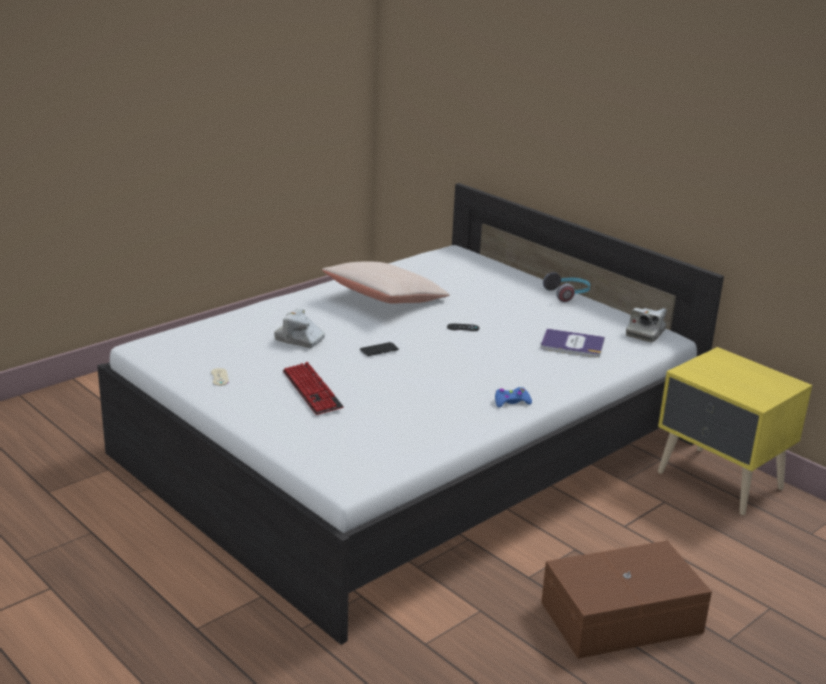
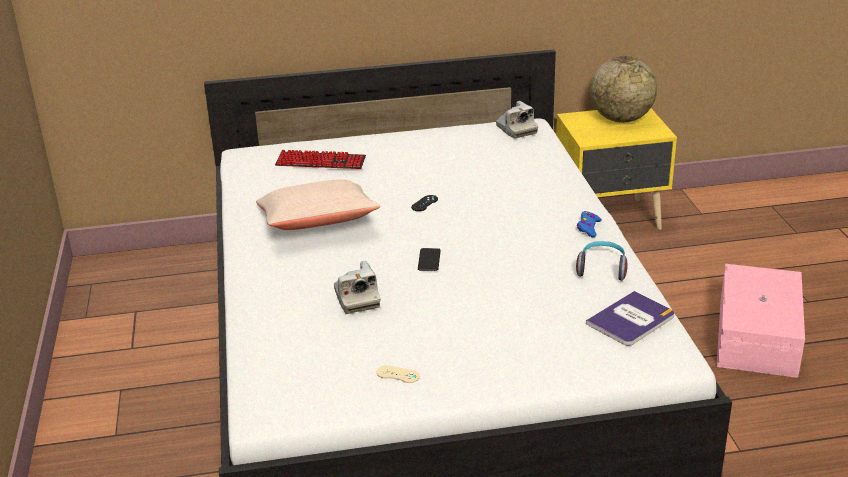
camera: 55 degrees left, 5 degrees up
(300, 339) = (356, 299): camera -> camera turned 75 degrees counterclockwise
(312, 390) = (481, 324): keyboard -> keyboard (320, 162)
(568, 294) = (407, 135): headphones -> headphones (602, 268)
(572, 344) = (506, 166): book -> book (631, 320)
(623, 619) = (759, 336): brown storage box -> pink storage box
(755, 378) = (621, 119): none -> globe

